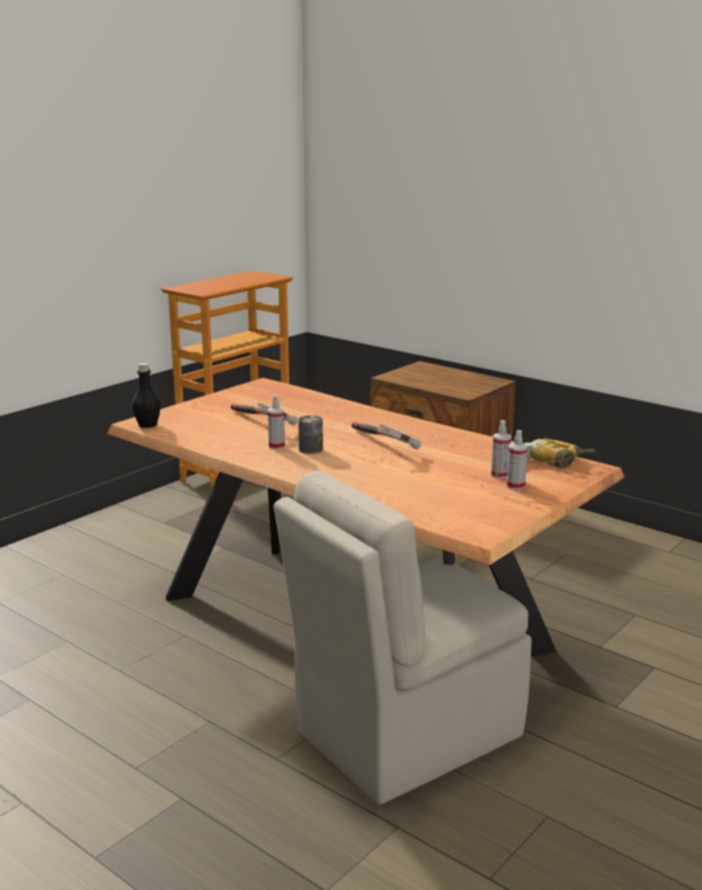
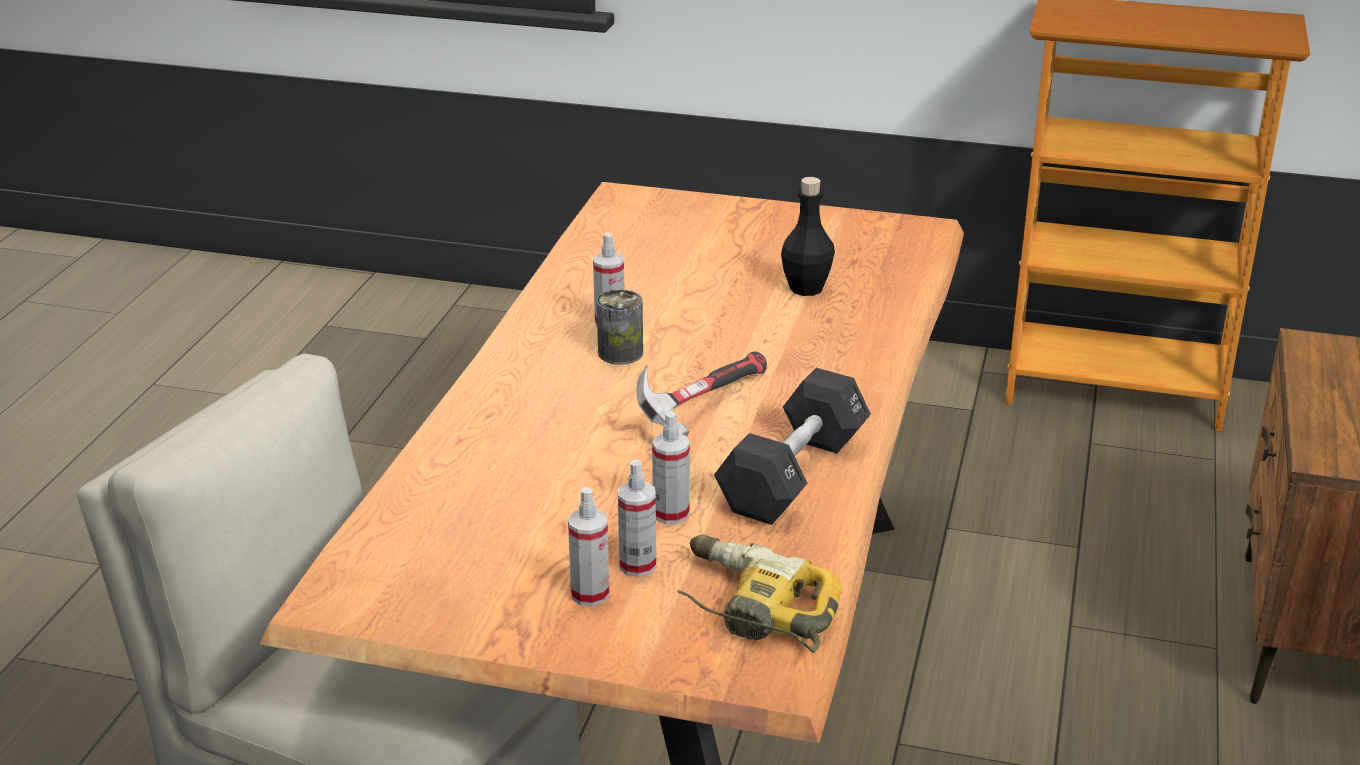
camera: 65 degrees right, 10 degrees up
(147, 424) = (619, 204): black bottle -> black bottle (806, 288)
(260, 423) = (709, 280): hammer -> none
(452, 440) = (793, 474): none -> black dumbbell
(464, 463) = (671, 514): none -> spray bottle

